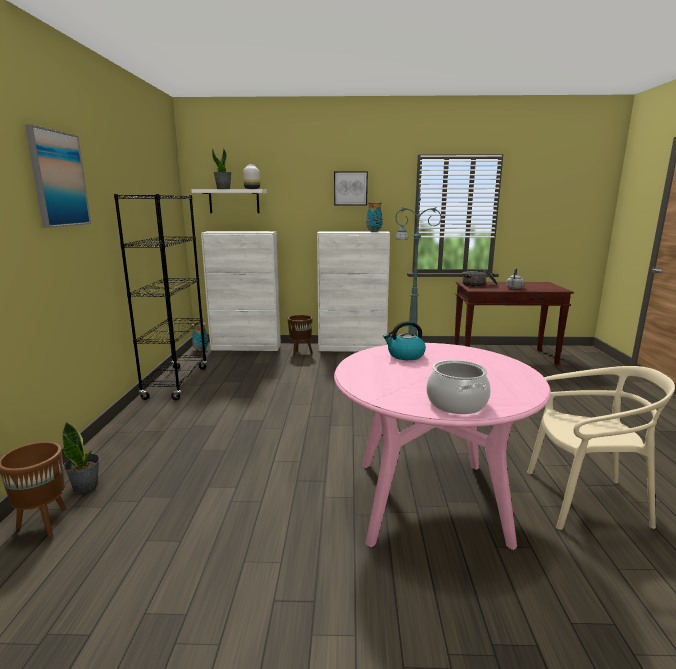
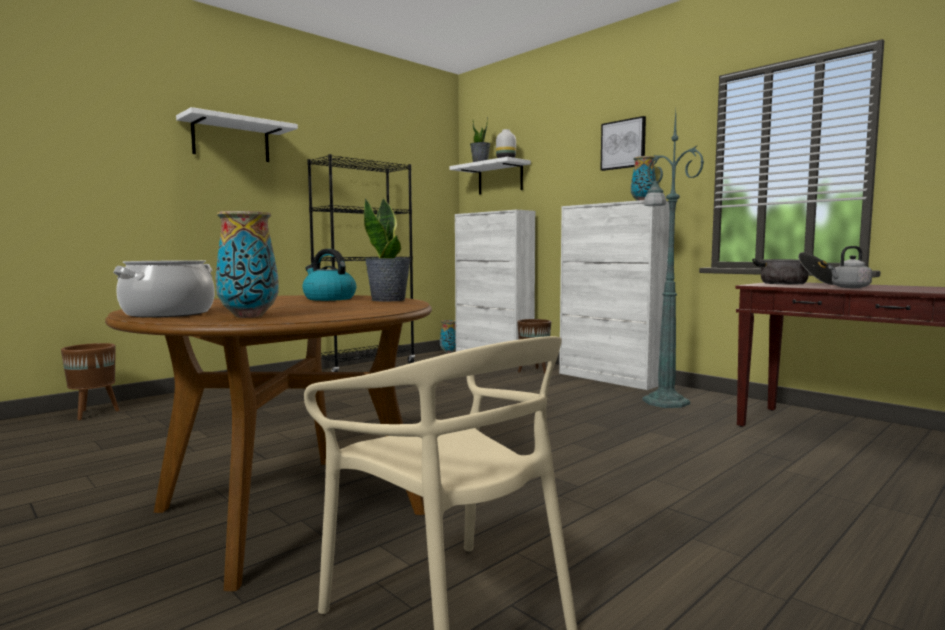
camera: 45 degrees right, 10 degrees down
(58, 179) = (231, 140): picture -> white shelf
(86, 486) = (156, 405): potted plant -> potted plant (389, 300)
(429, 500) = (290, 511): pink dining table -> brown dining table
(504, 390) = (249, 316): none -> vase

